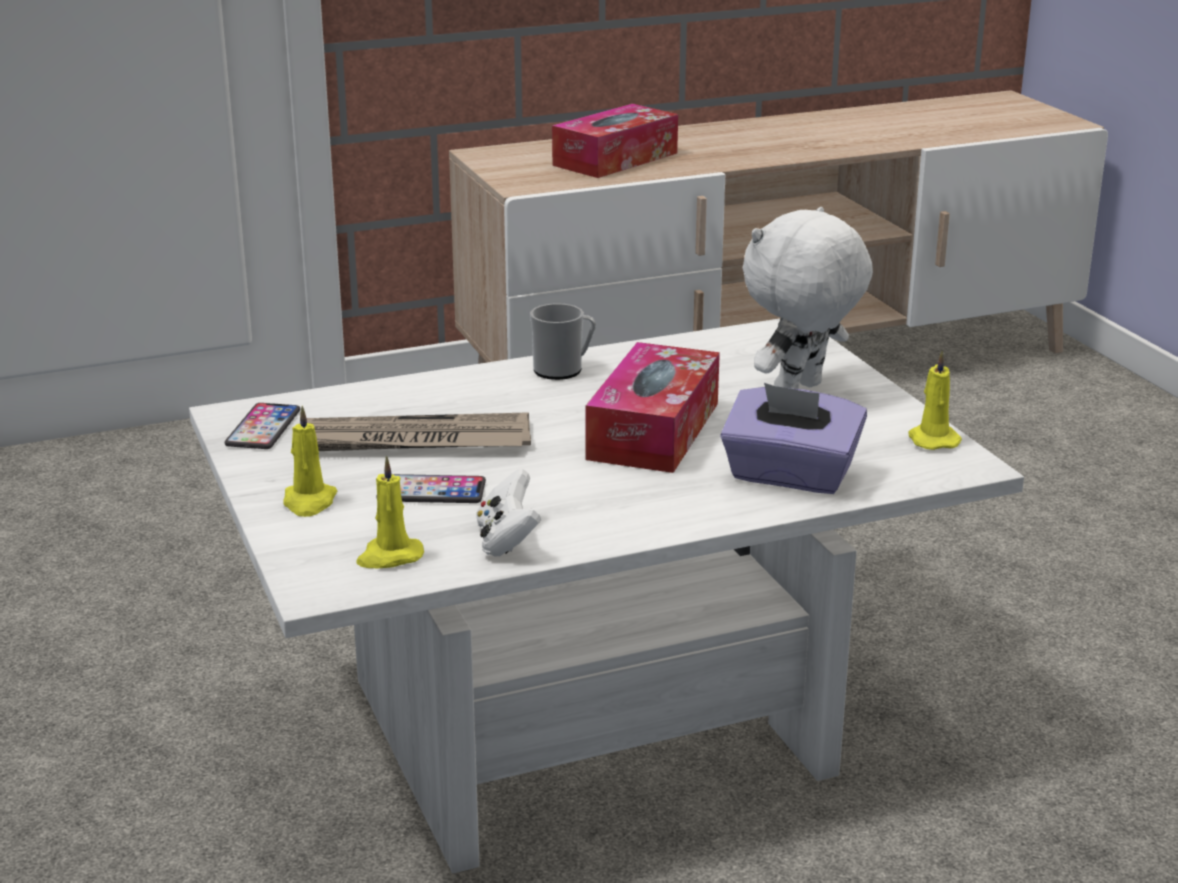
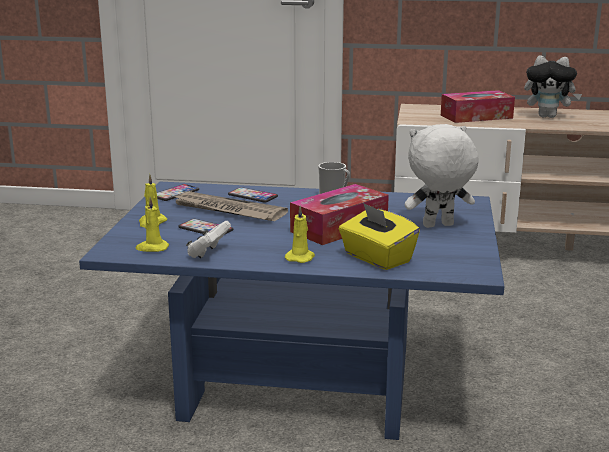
camera: 30 degrees right, 5 degrees down
(418, 400) = (252, 196): none -> phone
(588, 717) = (304, 377): white coffee table -> blue coffee table
(726, 141) = (548, 116): none -> plush toy
(790, 476) = (377, 258): purple tissue box -> yellow tissue box
(932, 439) = (476, 259): yellow candle -> yellow candle (300, 257)

